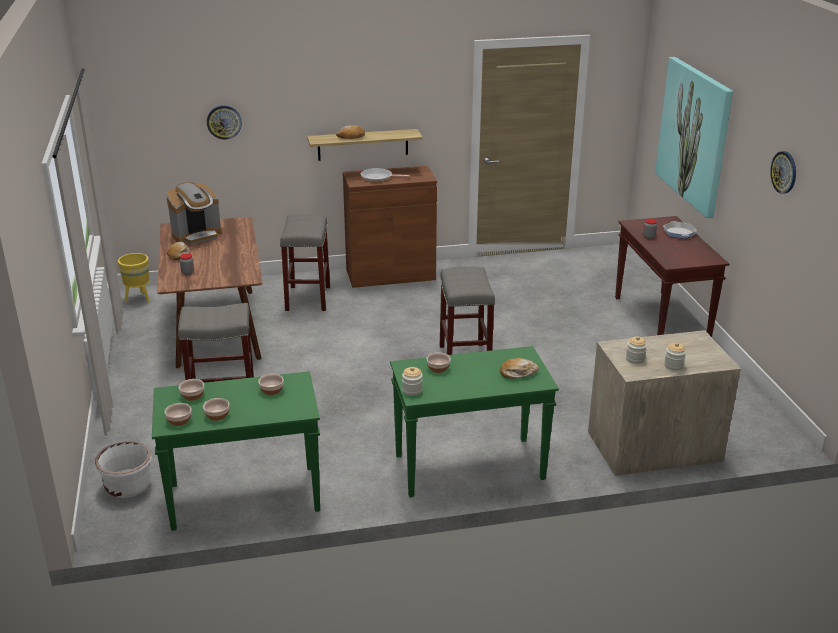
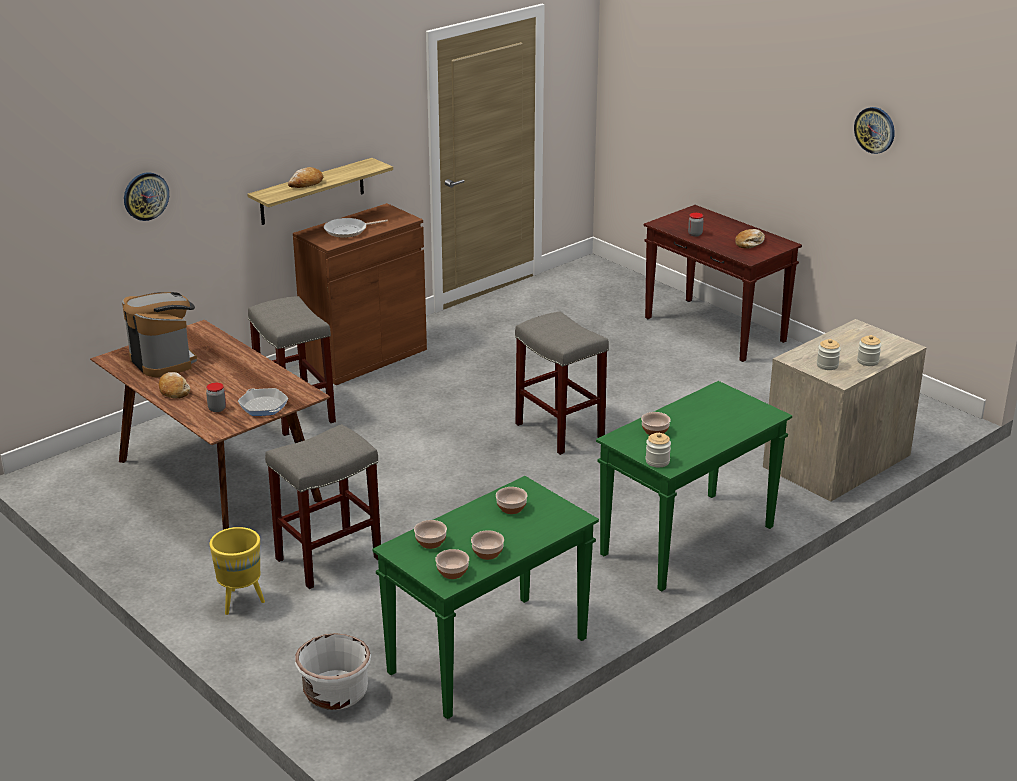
camera: 30 degrees left, 0 degrees up
(138, 298) = (63, 476): yellow planter -> yellow planter (240, 602)
(197, 235) = (163, 360): coffee machine -> coffee machine turned 60 degrees counterclockwise
(518, 373) = (737, 412): bread -> bread (749, 243)
(679, 233) = (719, 223): frying pan -> frying pan (263, 406)
(695, 135) = (710, 105): picture -> none

